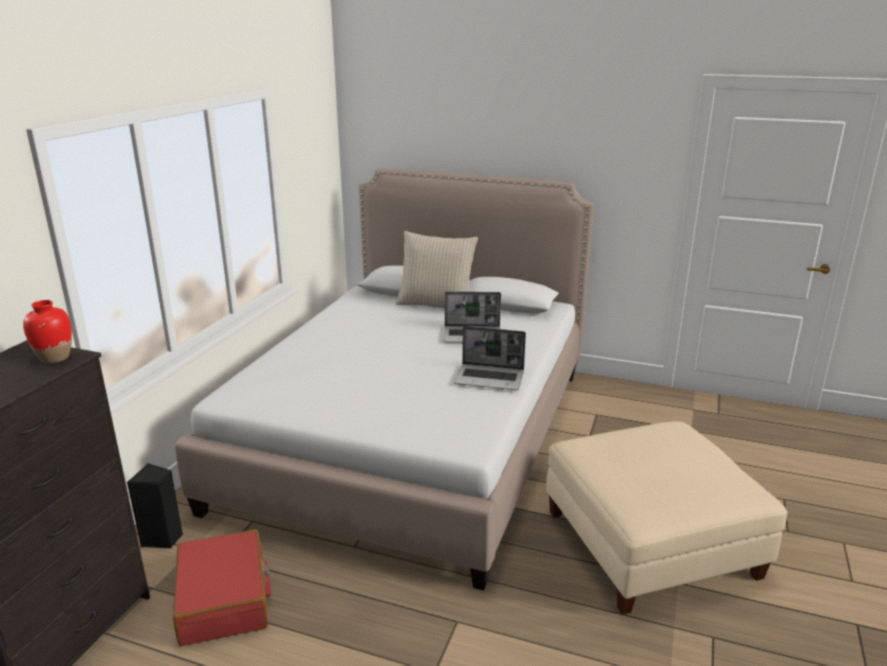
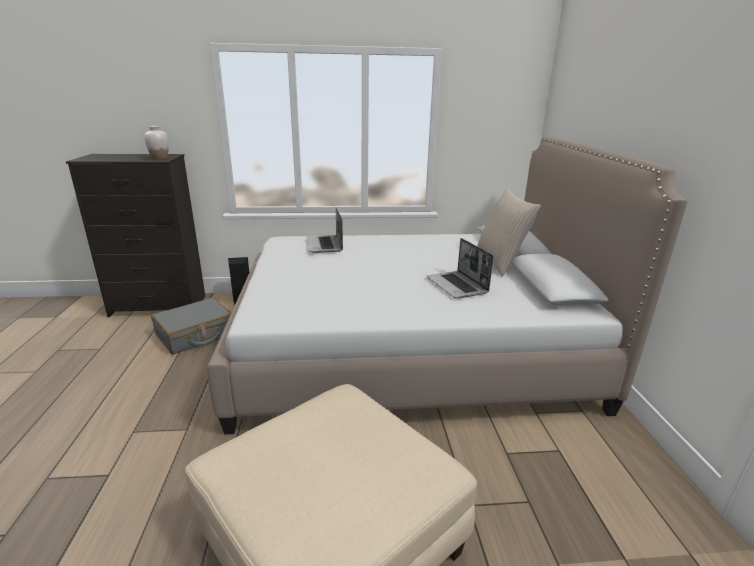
camera: 65 degrees right, 0 degrees up
(55, 358) = (159, 158): red vase -> white vase
(224, 599) = (196, 334): red suitcase -> grey suitcase
(490, 378) = (379, 307): laptop -> laptop (325, 245)

